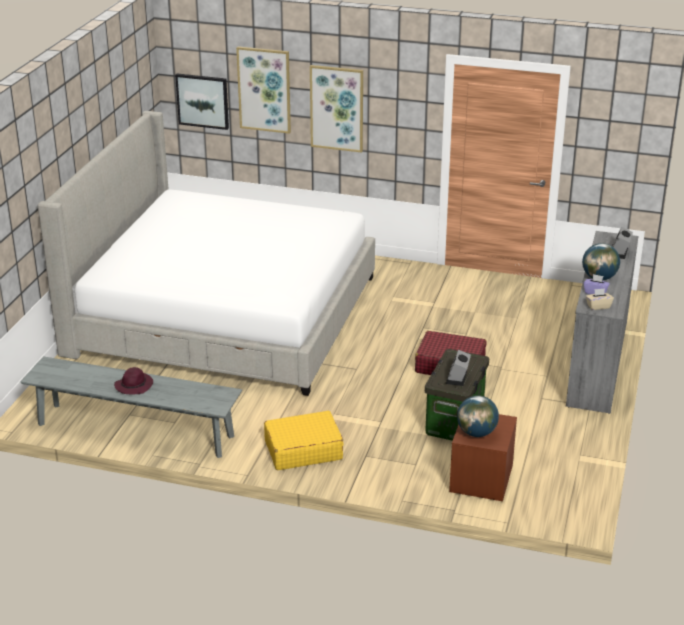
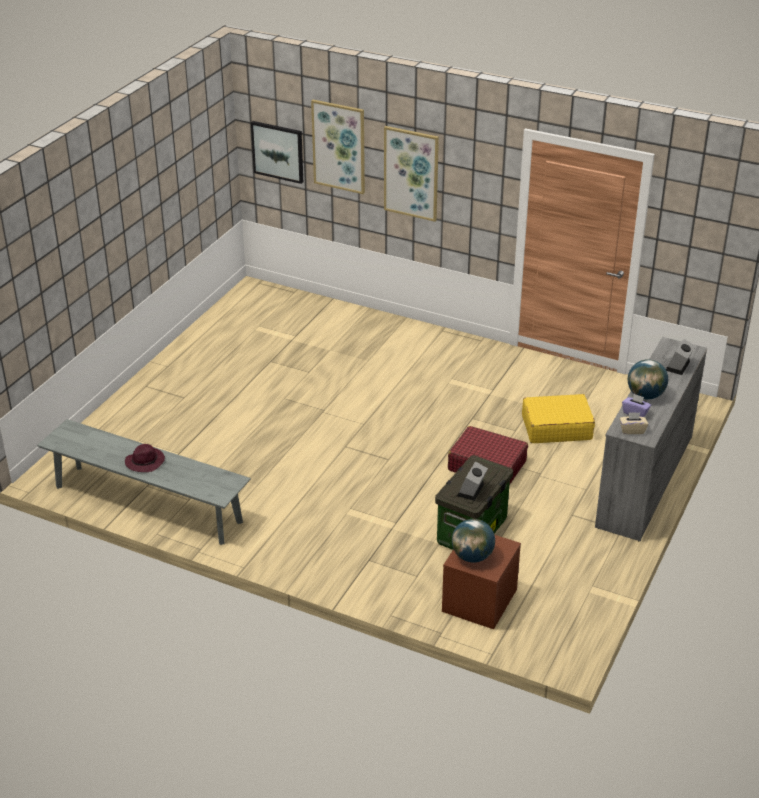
camera: 10 degrees right, 5 degrees up
(224, 315) = (272, 383): bed -> none
(303, 450) = (307, 546): yellow suitcase -> yellow suitcase (556, 427)

